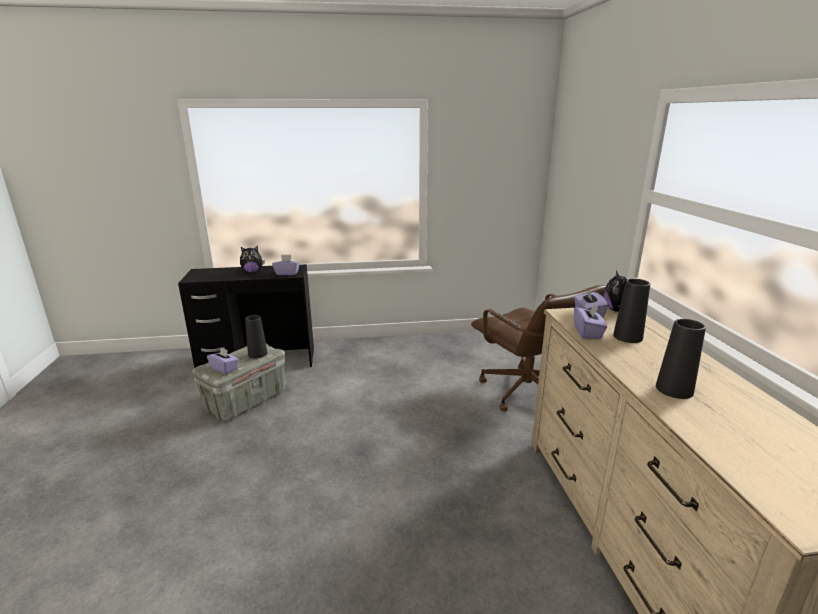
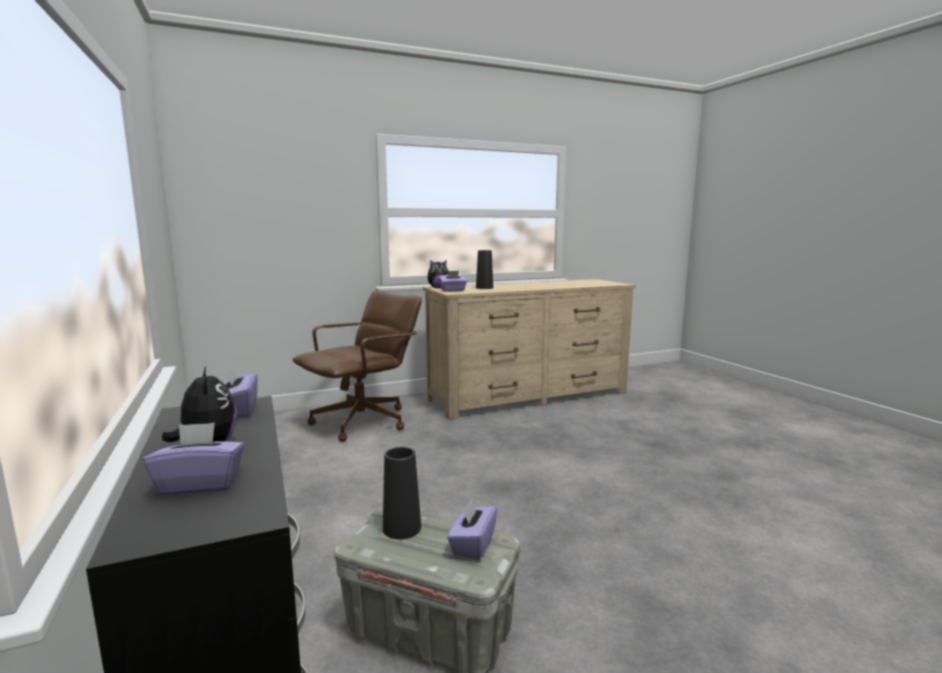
camera: 105 degrees left, 10 degrees down
(588, 332) = (484, 290): purple tissue box -> purple tissue box (200, 484)
(674, 389) = (544, 286): black vase -> none

